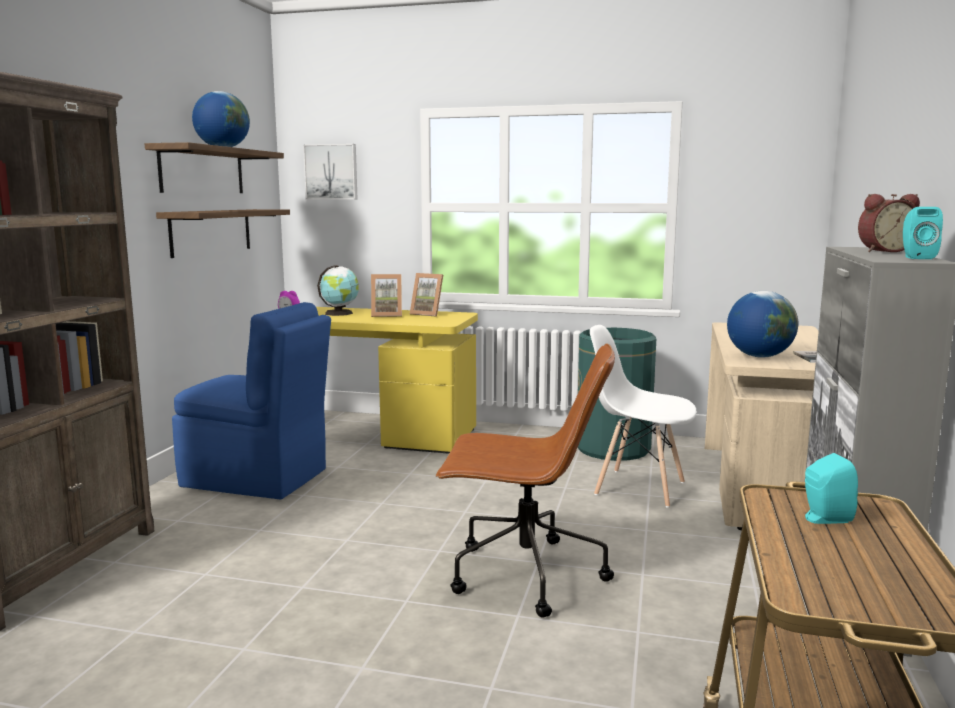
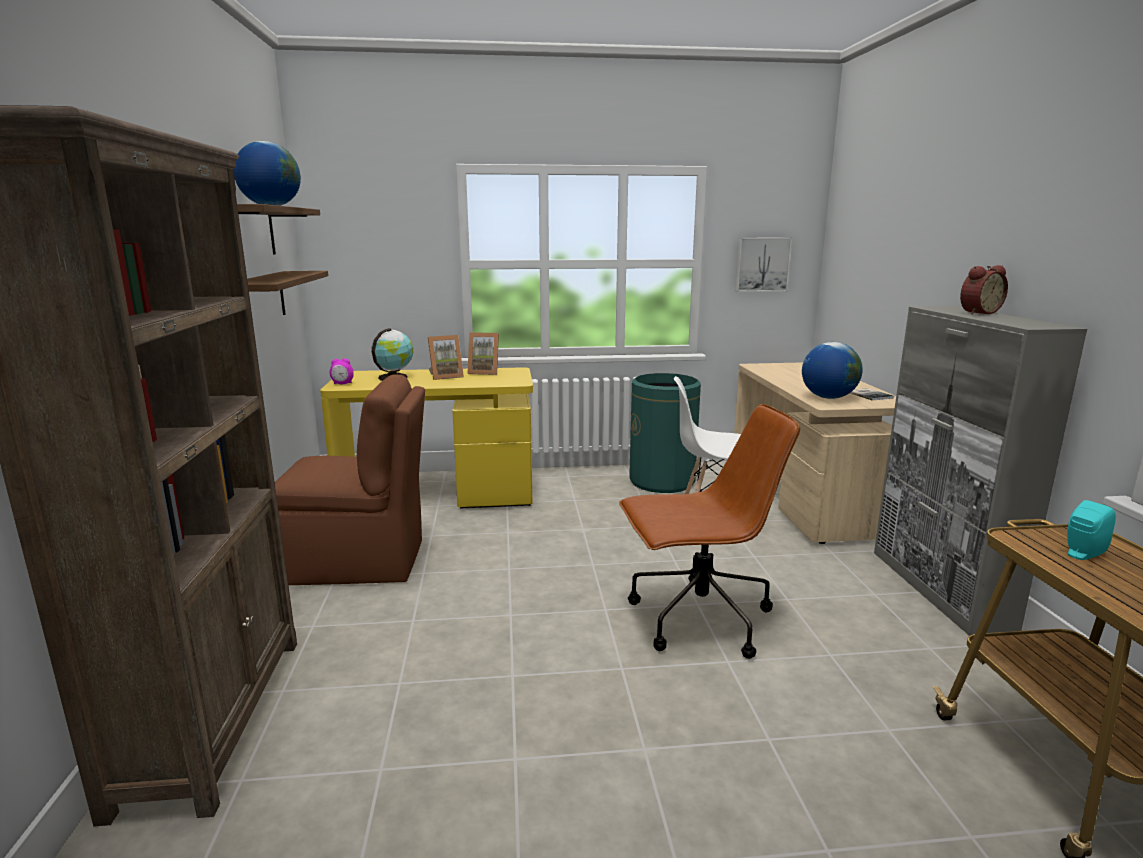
camera: 20 degrees left, 5 degrees up
(257, 479) = (359, 562): blue chair -> brown chair
(331, 172) = (359, 228): picture -> picture (762, 264)
(916, 258) = (1033, 322): turquoise speaker -> none

